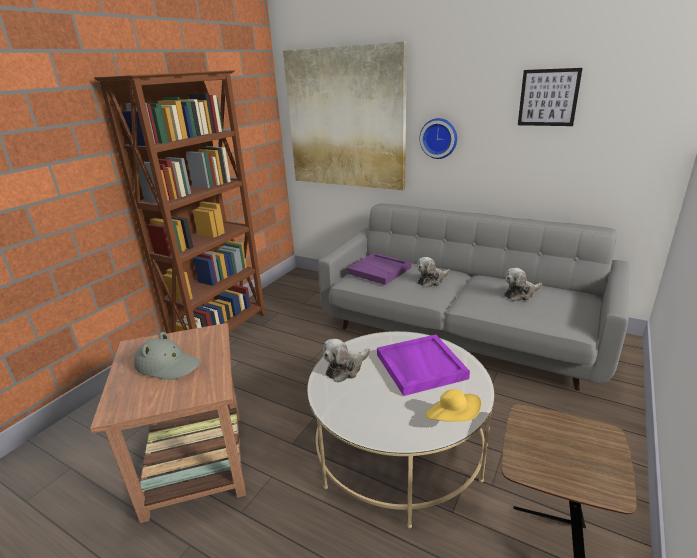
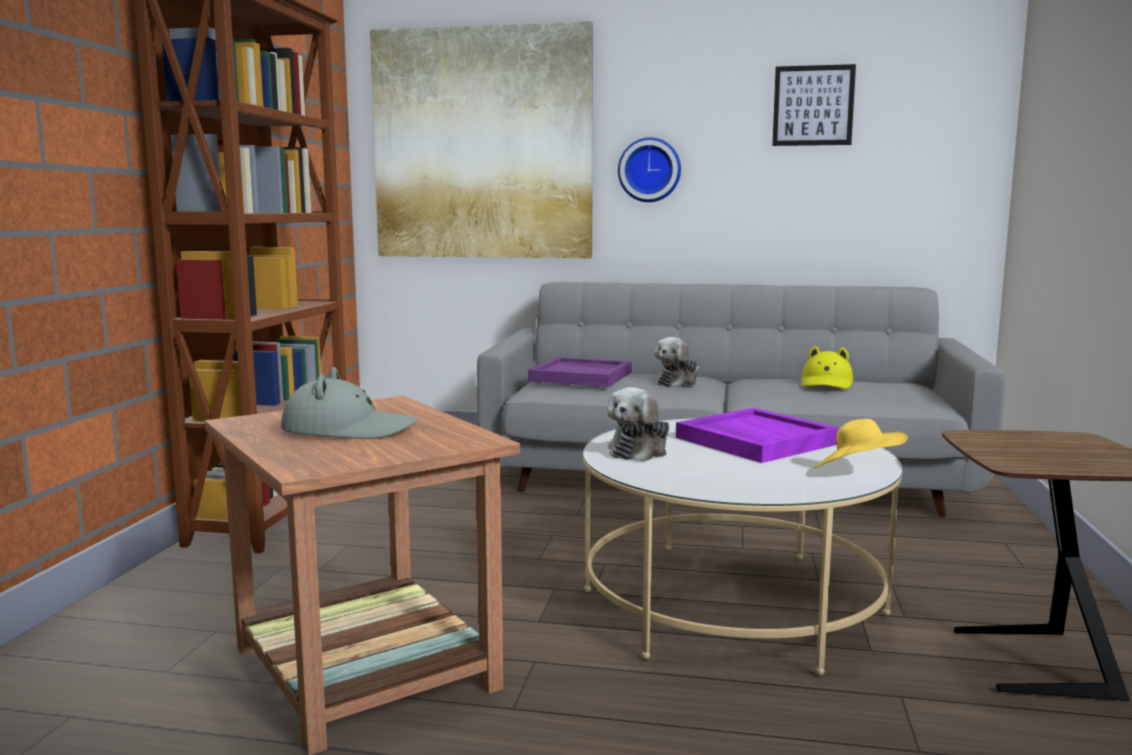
camera: 20 degrees left, 15 degrees down
(520, 294) = (826, 383): plush toy -> yellow hat

